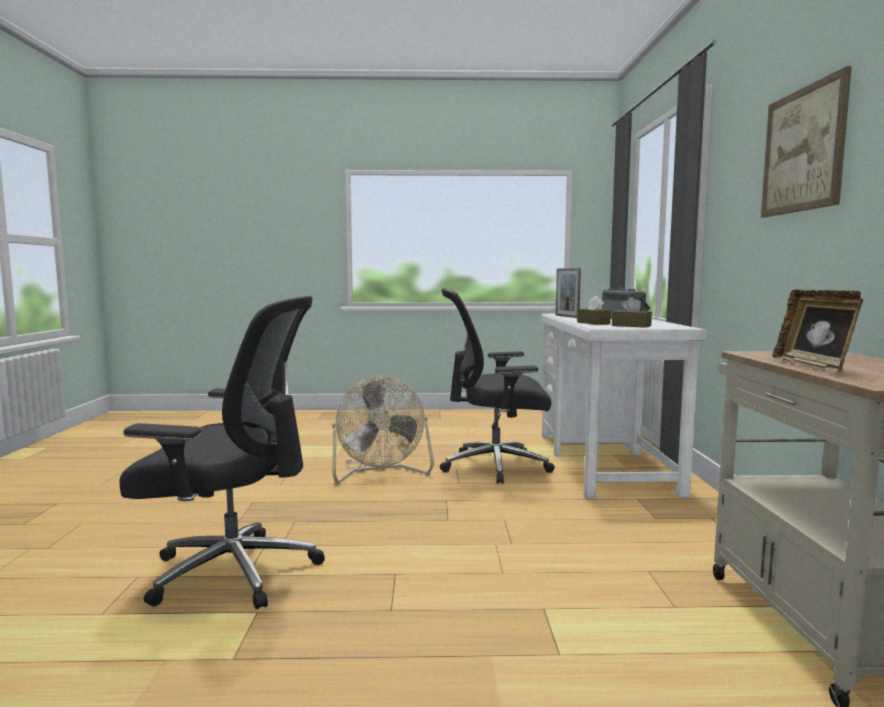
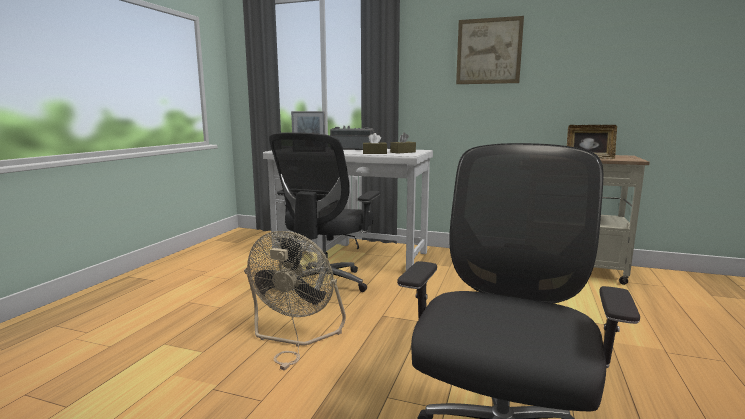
camera: 70 degrees left, 5 degrees up
(376, 474) = (290, 336): beige fan -> beige fan turned 75 degrees counterclockwise

